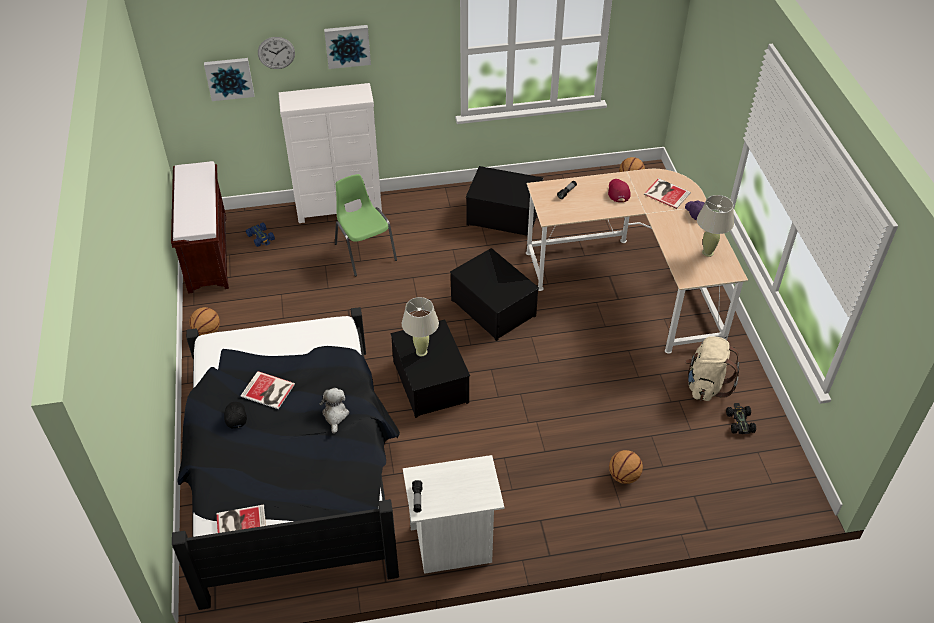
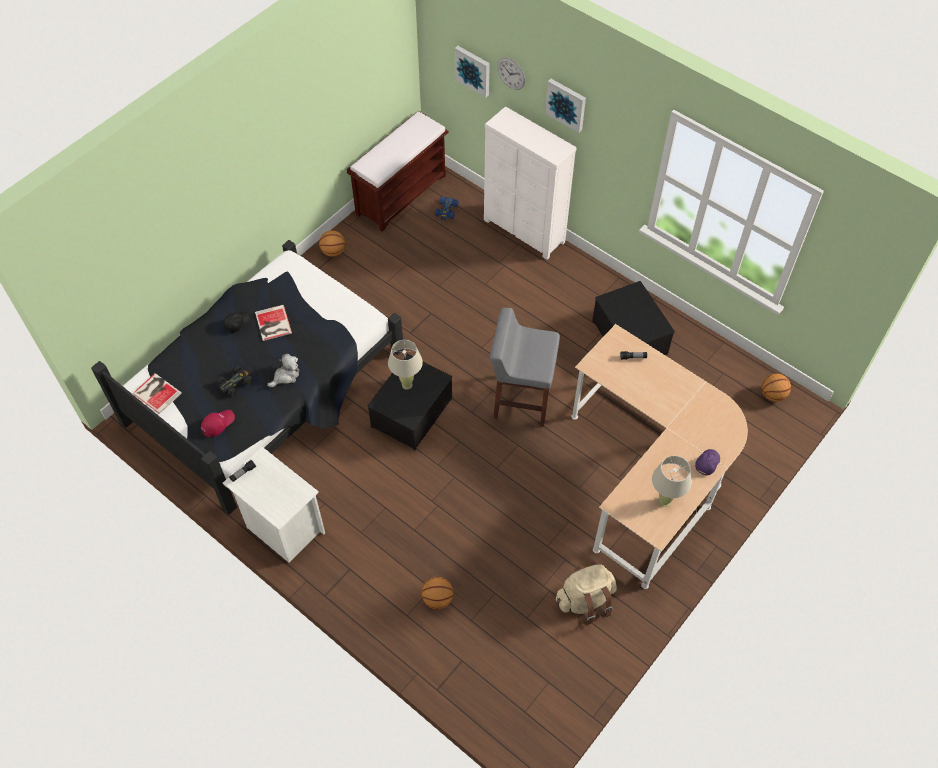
camera: 50 degrees right, 10 degrees up
(364, 251) = (496, 279): green chair -> none
(492, 308) = (521, 399): storage box -> grey stool
(618, 192) = (672, 391): red cap -> red cap (217, 423)
(666, 193) = (709, 426): book -> none
(739, 422) = (568, 650): black toy car -> black toy car (235, 382)

